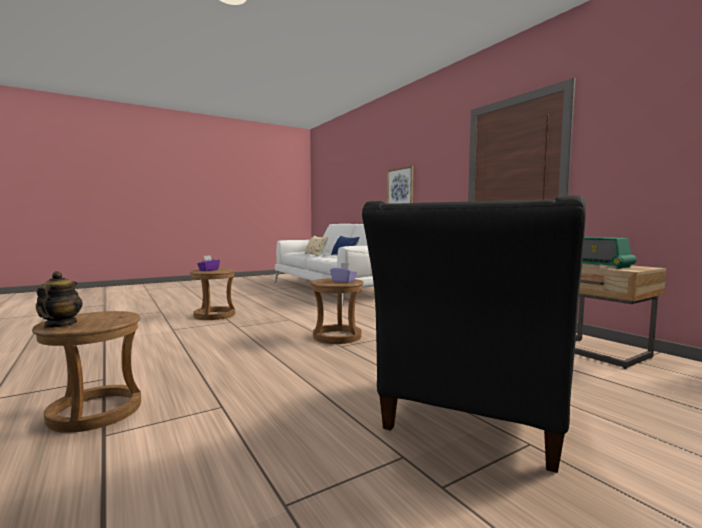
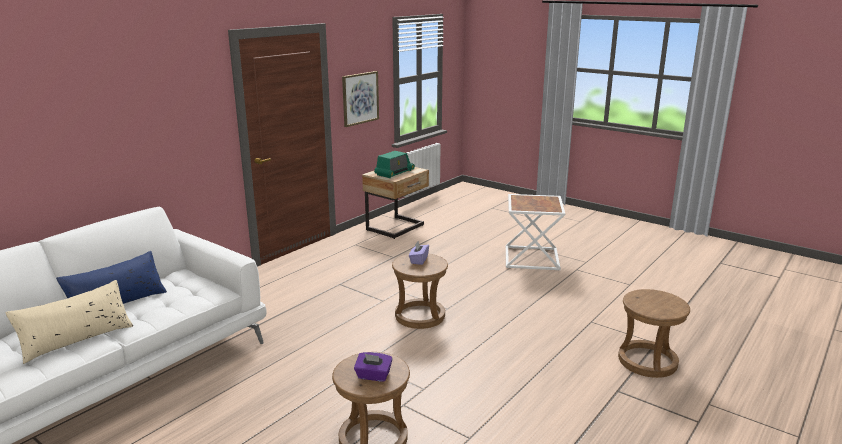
camera: 110 degrees left, 15 degrees up
(60, 325) = (674, 305): teapot -> none
(400, 187) = (105, 144): picture -> picture (360, 98)
(471, 423) = (532, 259): black armchair -> white side table

